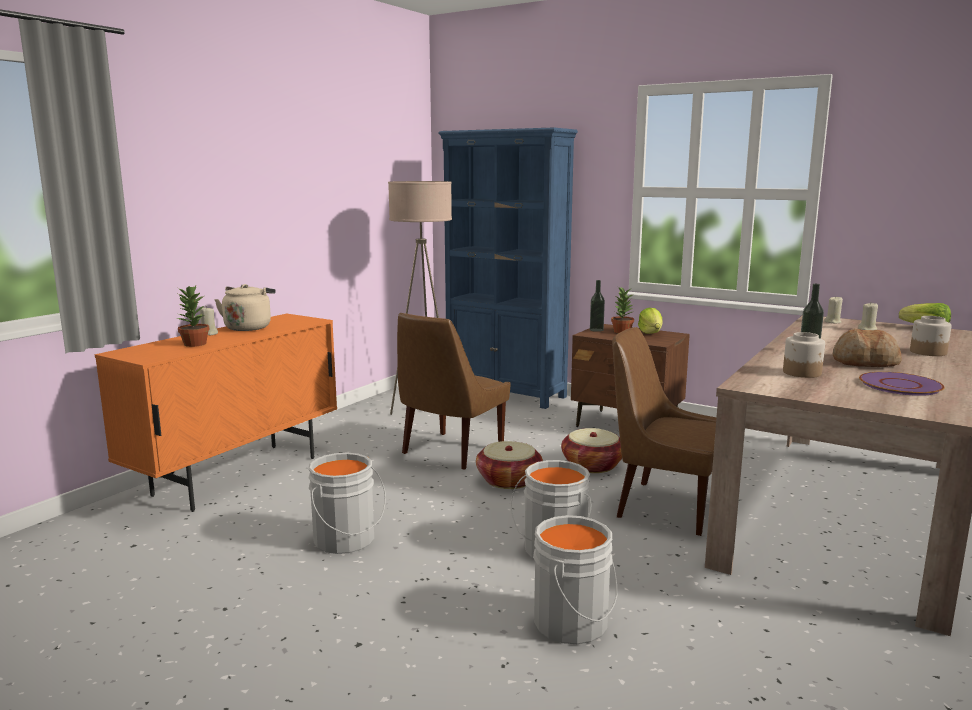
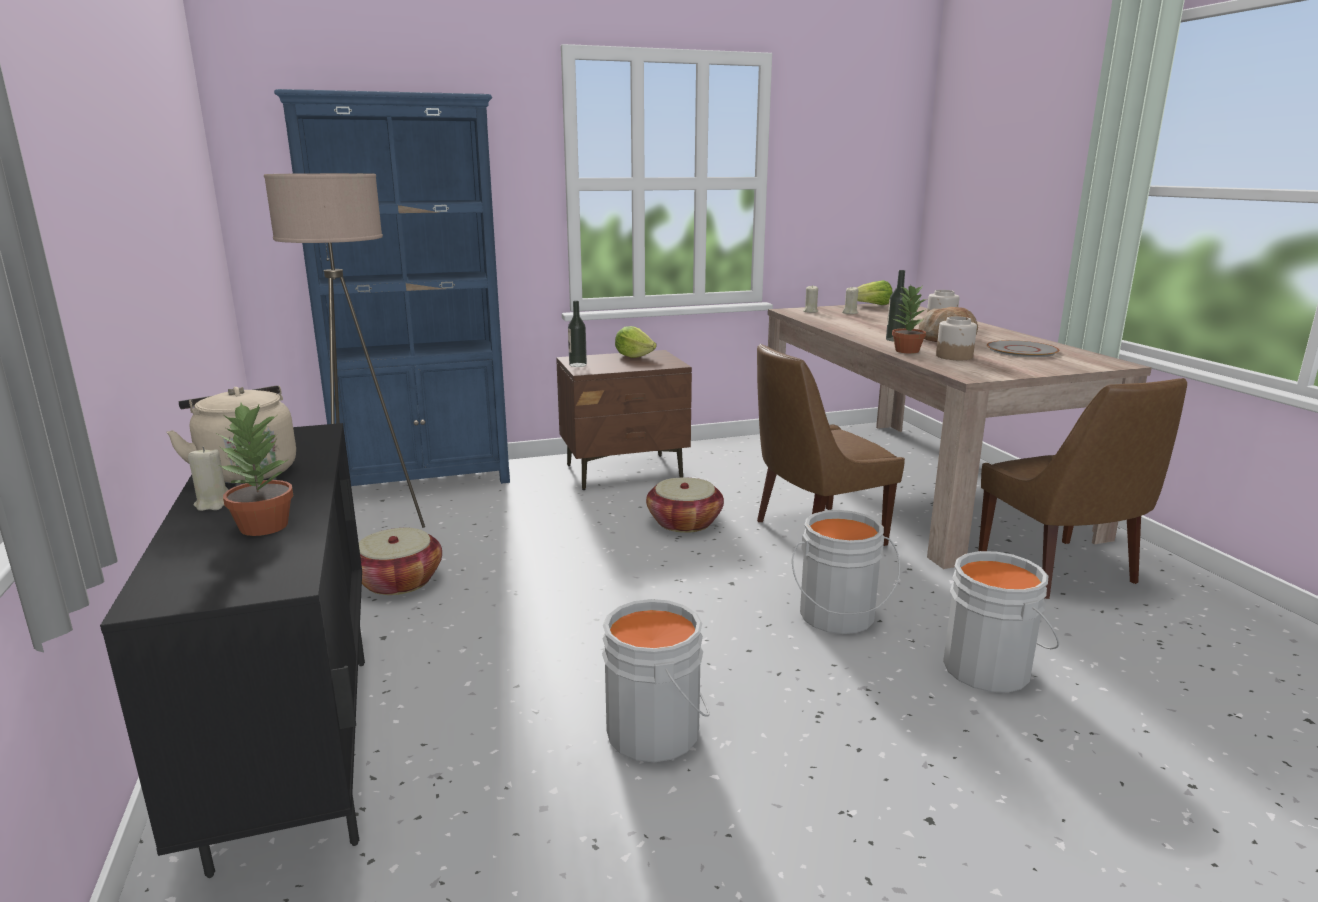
camera: 50 degrees left, 5 degrees up
(238, 476) = (299, 751): orange cabinet -> black cabinet
(450, 452) = (522, 571): brown chair -> brown chair (1059, 571)
(509, 480) = (652, 572): basket -> basket (398, 581)
(621, 331) = (606, 361): potted plant -> potted plant (906, 351)
(899, 385) = (1021, 350): purple plate -> grey plate

